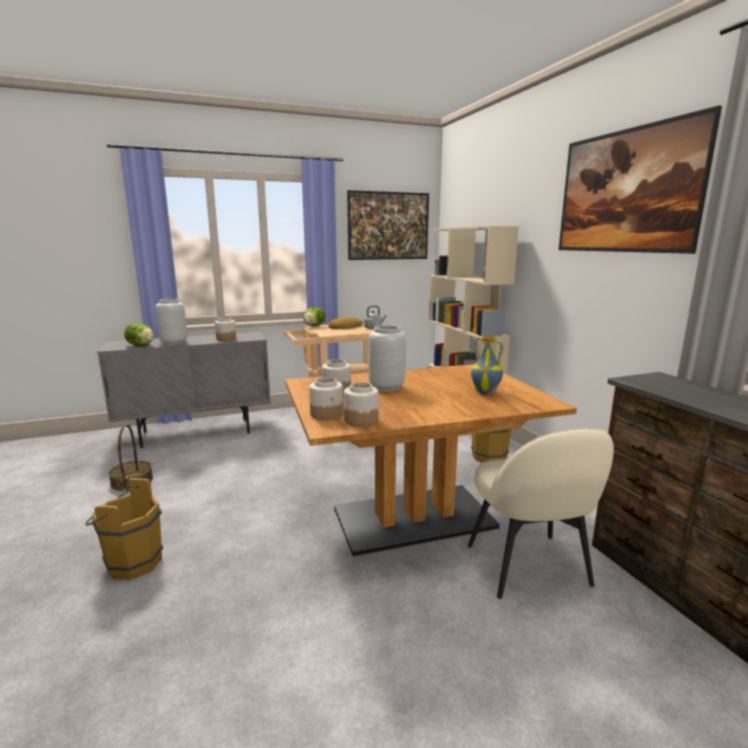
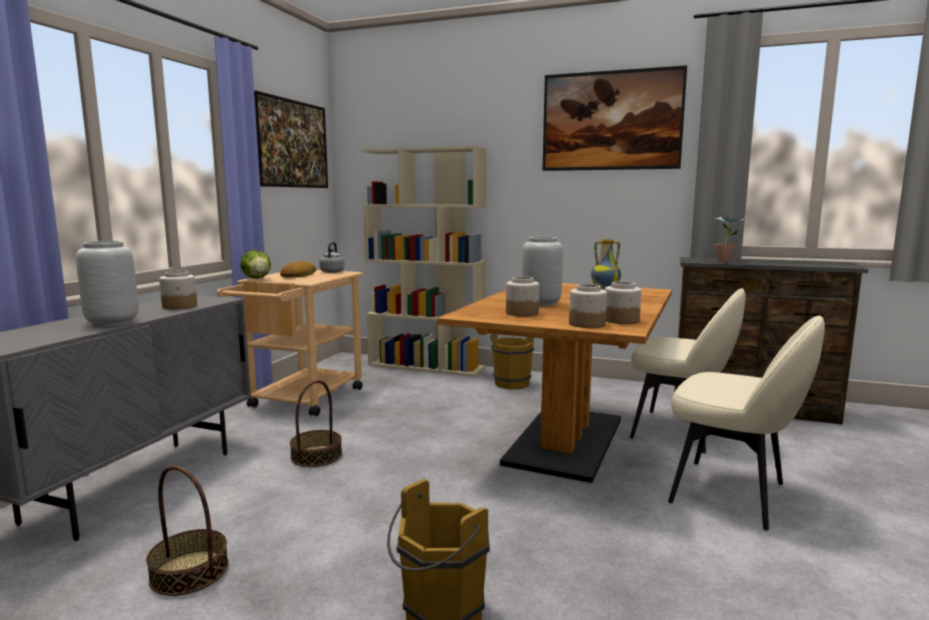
camera: 50 degrees left, 5 degrees down
(141, 345) = (58, 335): lettuce -> none
(275, 452) = (316, 455): none -> basket
(424, 641) = (732, 494): none -> beige chair
(677, 390) = (726, 261): none -> potted plant

